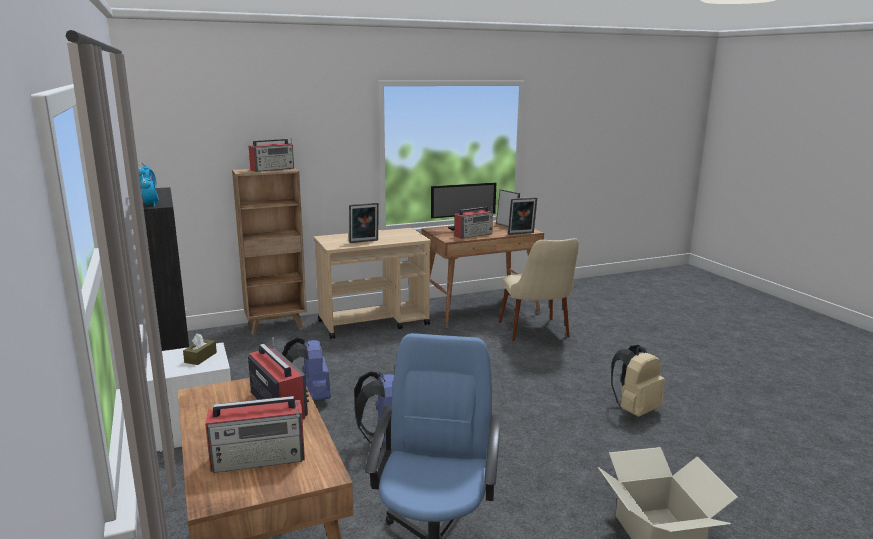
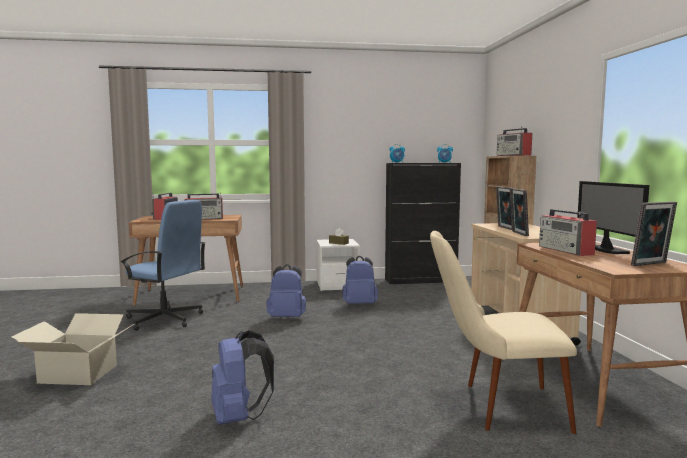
camera: 105 degrees right, 10 degrees down
(521, 234) = (592, 265): picture frame -> picture frame (518, 234)
(635, 410) = (239, 418): beige backpack -> blue backpack

